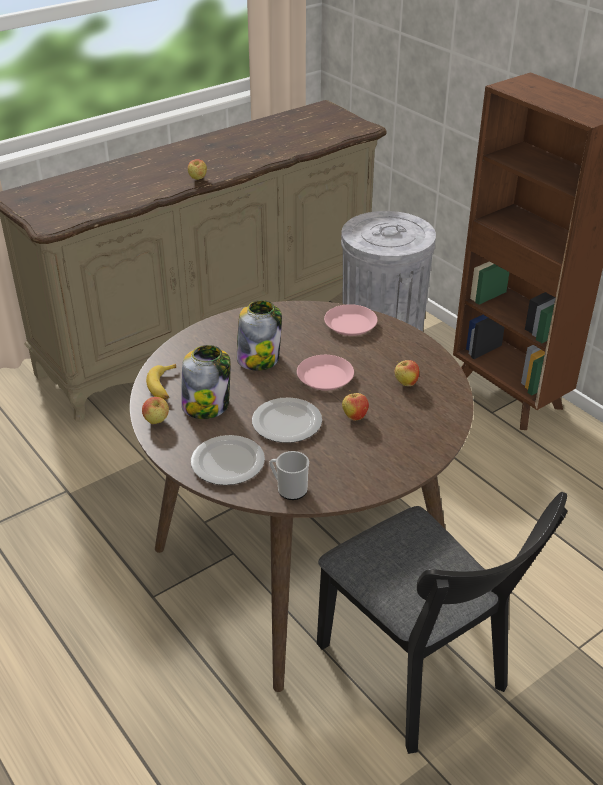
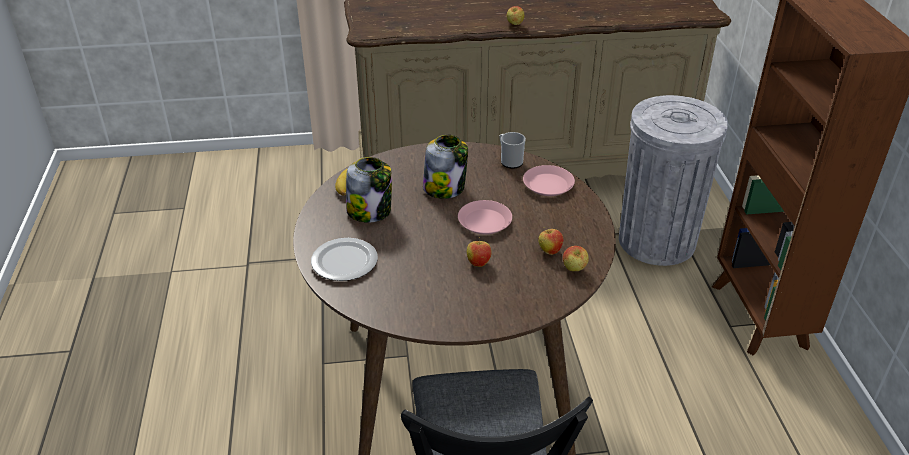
camera: 30 degrees right, 0 degrees up
(157, 421) = (322, 210): apple -> apple (574, 269)
(287, 423) = (418, 248): plate -> none
(289, 489) = (371, 301): mug -> mug (510, 161)

